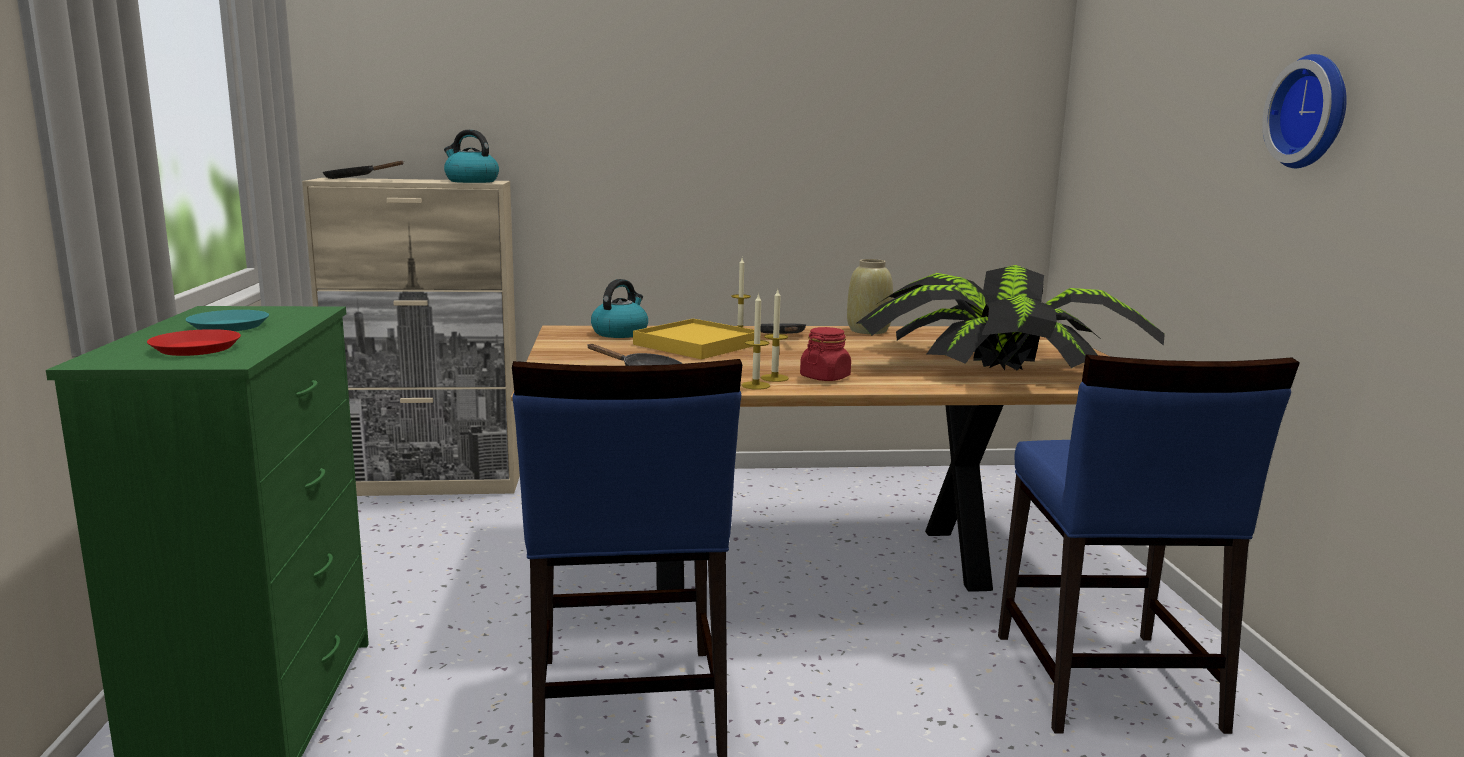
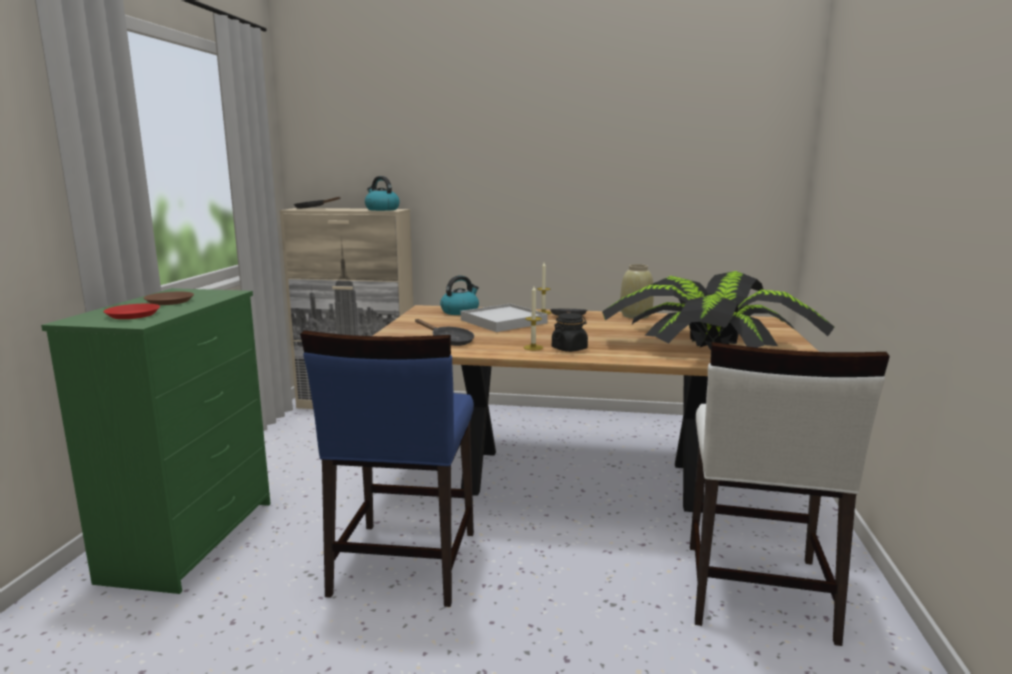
camera: 15 degrees right, 0 degrees up
(229, 326) = (170, 301): turquoise plate -> brown plate
(697, 344) = (503, 321): yellow tray -> white tray
(755, 385) = (514, 352): candle -> none
(825, 377) = (569, 349): red jar -> black jar
(1104, 682) = (755, 591): blue chair -> white chair
(1313, 112) = (945, 152): wall clock -> none

